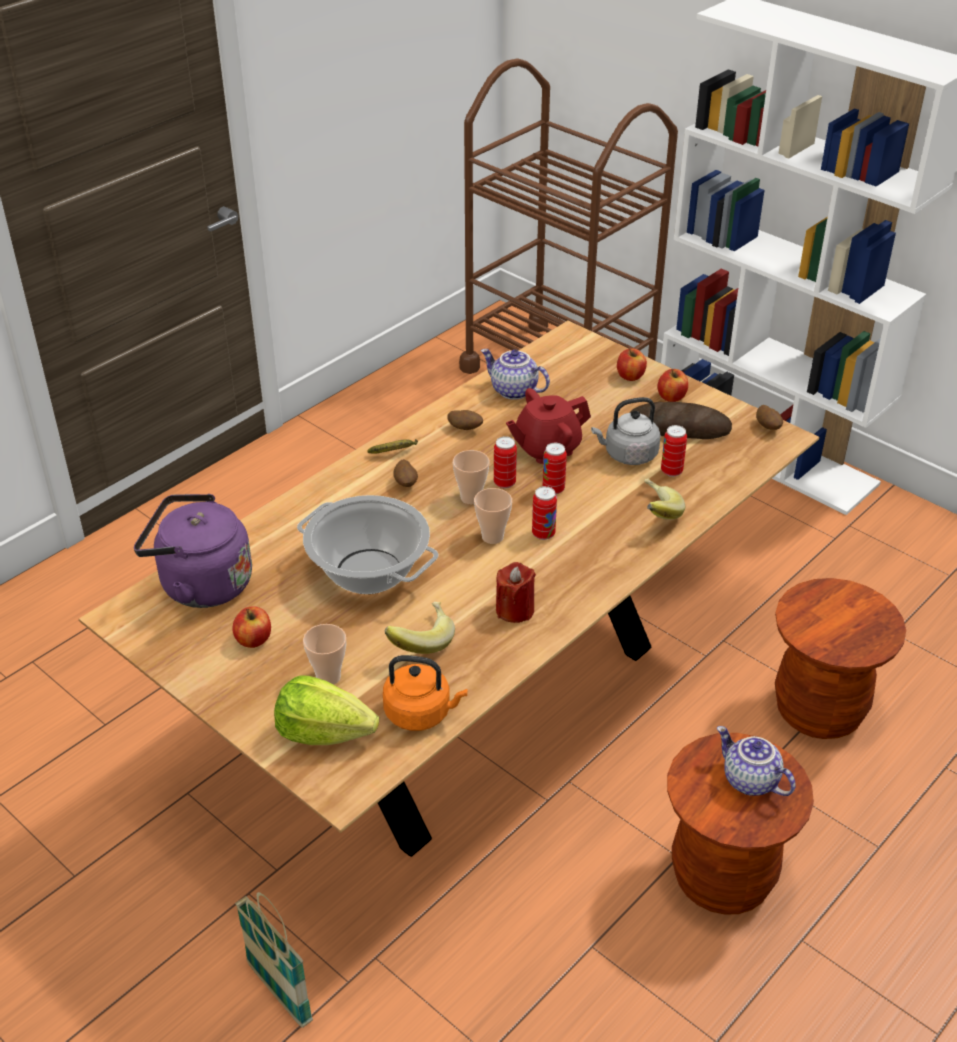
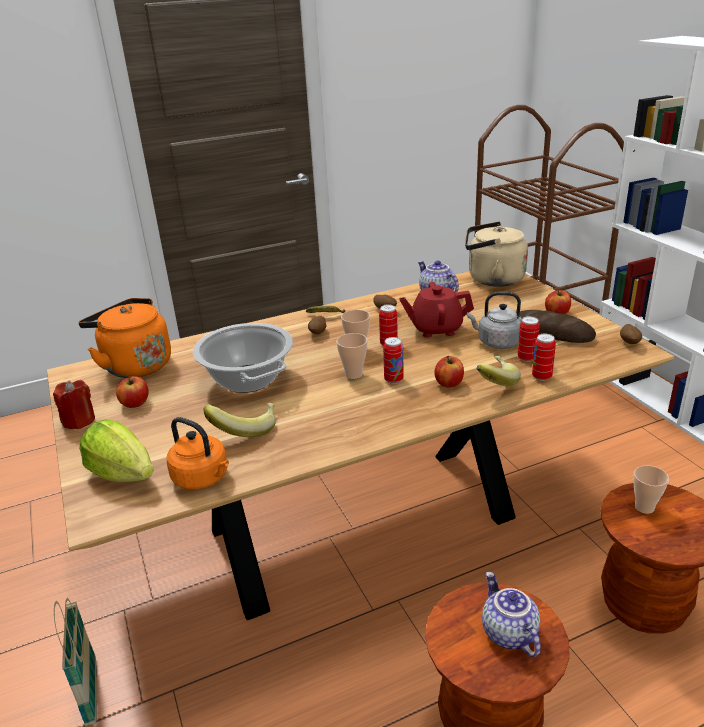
camera: 25 degrees right, 10 degrees down
(200, 584) = (135, 365): purple kettle -> orange kettle
(328, 677) = (160, 437): cup -> cup (644, 507)
(515, 610) = (332, 424): red candle -> red candle (79, 420)
(553, 489) = (422, 353): can -> can (541, 377)
(567, 353) = (492, 279): none -> beige kettle
(630, 376) = (531, 297): apple -> apple (449, 383)

